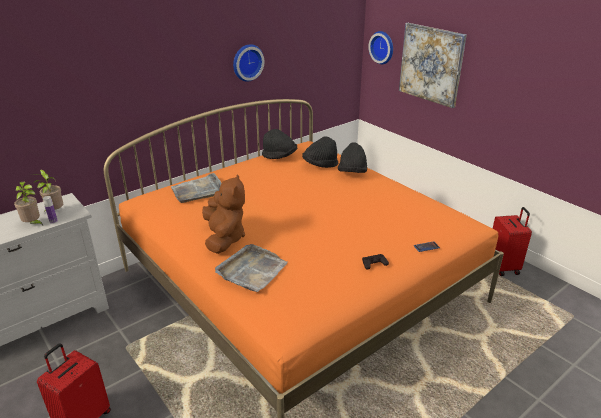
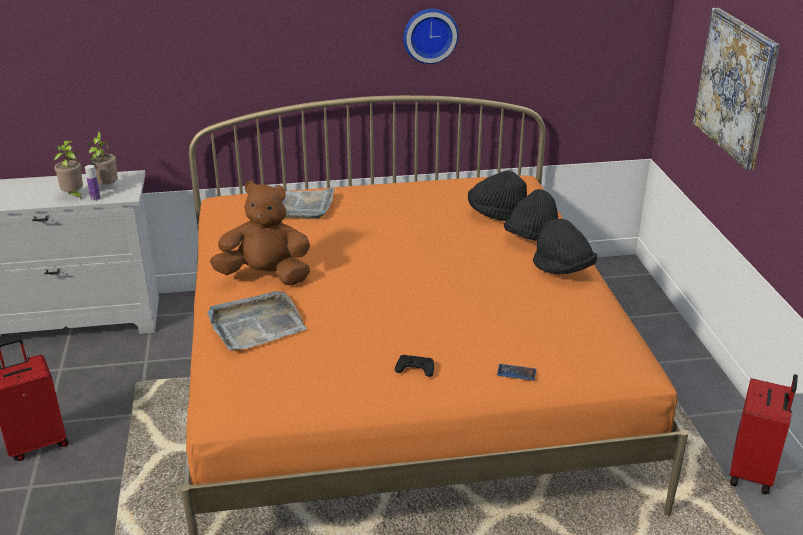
camera: 30 degrees right, 0 degrees up
(224, 238) = (266, 276): brown plush toy -> brown plush toy turned 105 degrees counterclockwise
(279, 156) = (452, 188): black hat -> black hat (562, 269)
(383, 47) = (687, 43): wall clock -> none

